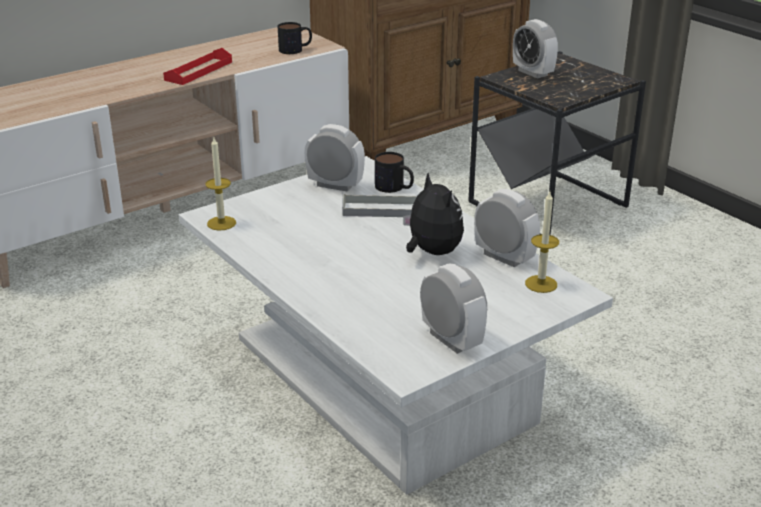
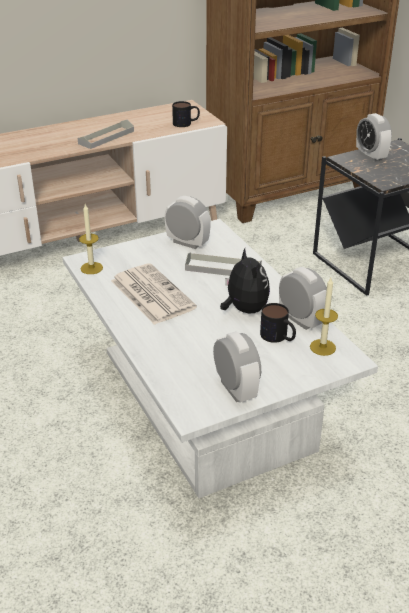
camera: 10 degrees right, 5 degrees up
(198, 71) = (106, 137): red tray -> grey tray
(308, 245) = (151, 294): none -> newspaper
(395, 188) = (233, 249): mug -> mug (278, 337)

